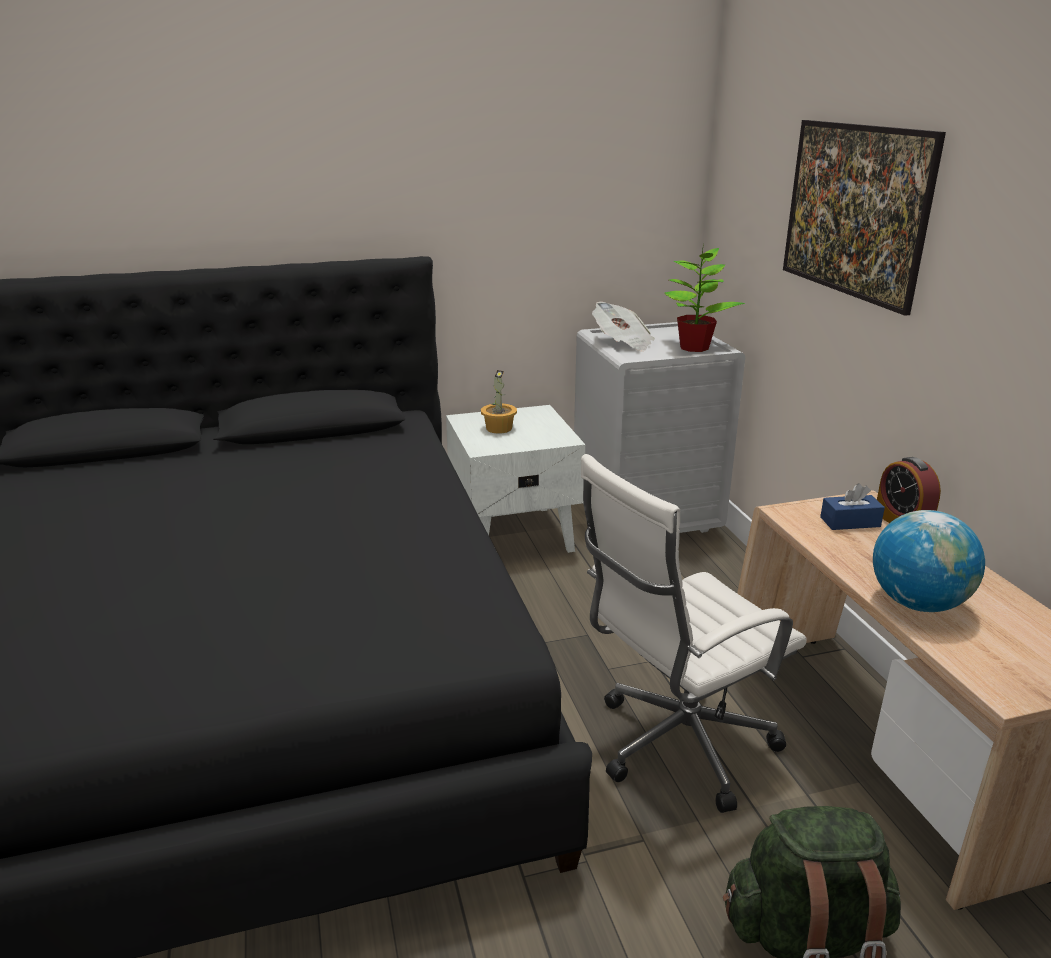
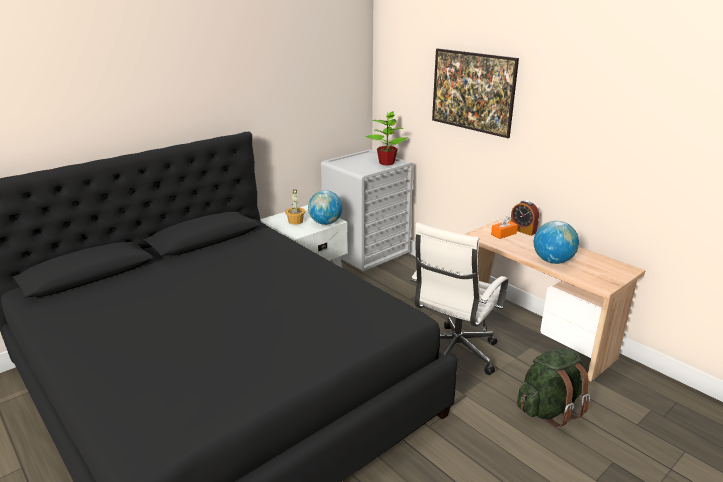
camera: 25 degrees left, 0 degrees up
(545, 440) = (325, 223): none -> globe
(623, 343) = (350, 165): newspaper -> none
(850, 522) = (503, 234): blue tissue box -> orange tissue box

